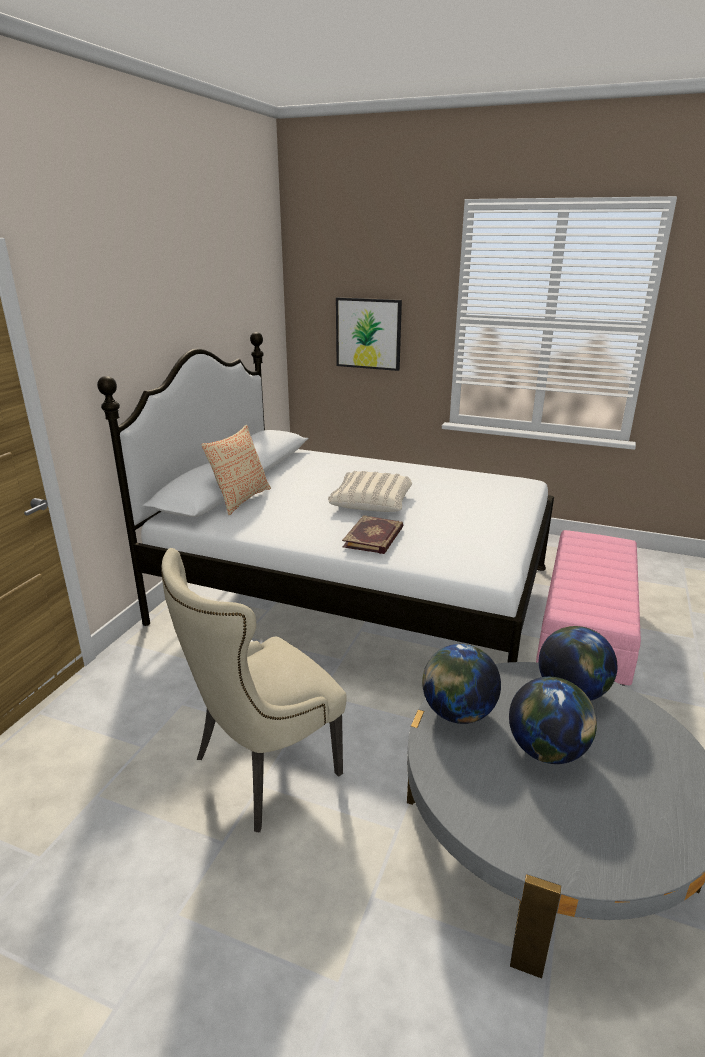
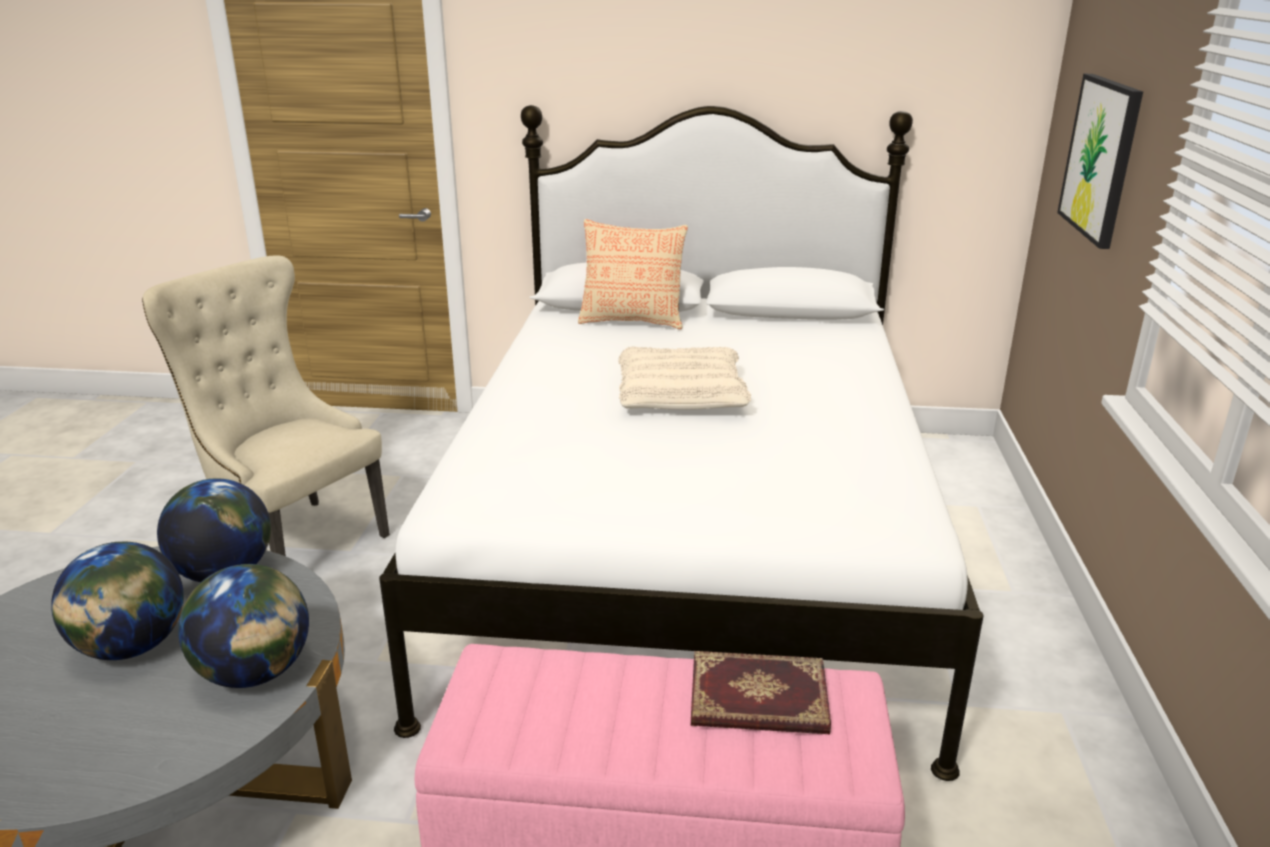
camera: 75 degrees right, 0 degrees up
(374, 537) = (539, 409): book -> book (758, 700)

